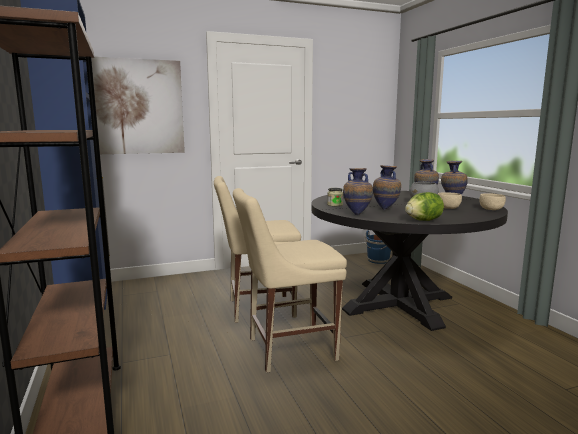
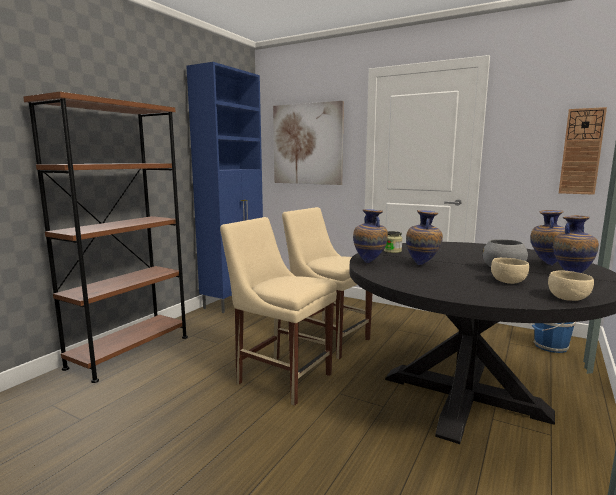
camera: 50 degrees right, 0 degrees up
(373, 119) = (581, 152): none -> wall clock
(423, 220) = (401, 283): lettuce -> none

